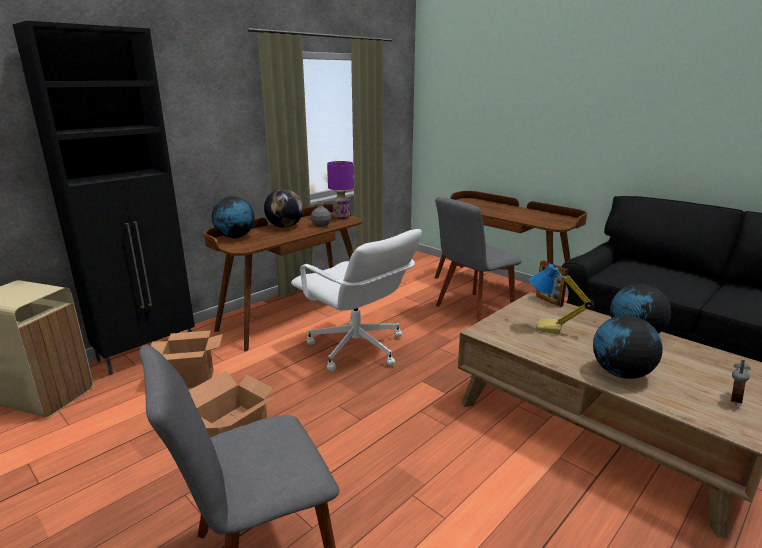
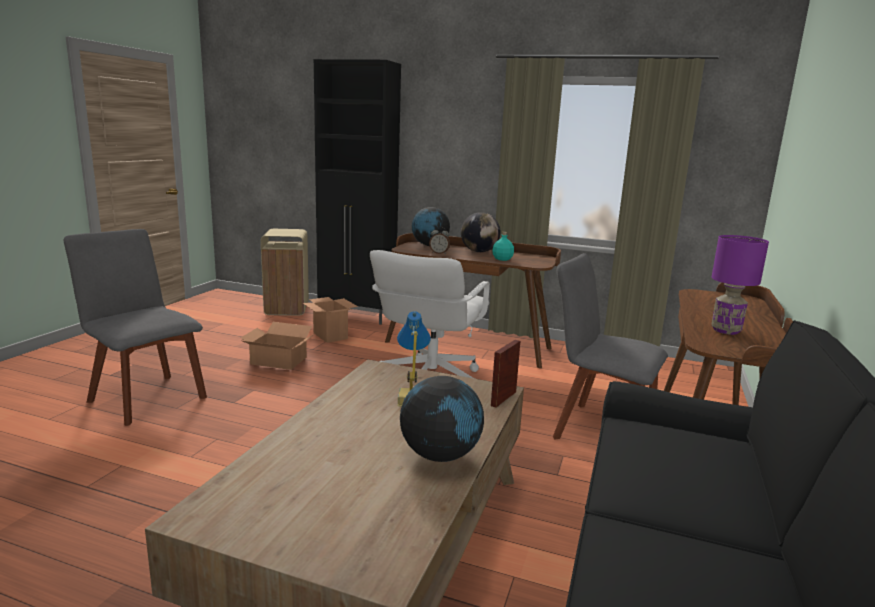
camera: 65 degrees right, 5 degrees down
(321, 225) = (503, 259): grey bottle -> turquoise bottle
(342, 217) = (542, 262): purple table lamp -> purple table lamp (726, 331)
(621, 373) = (316, 441): globe -> none
(733, 399) = (277, 520): alarm clock -> alarm clock (439, 253)

